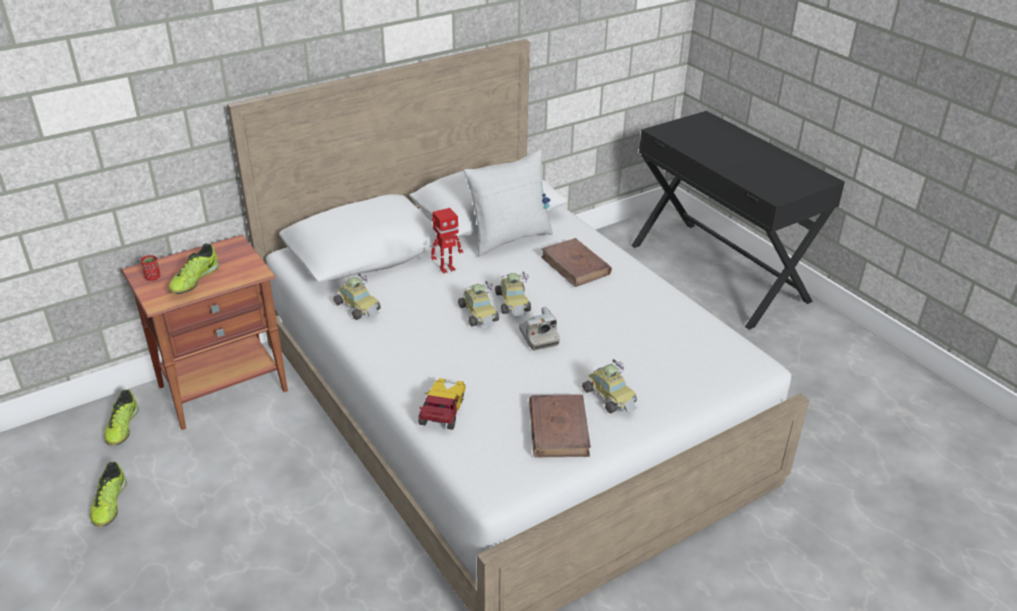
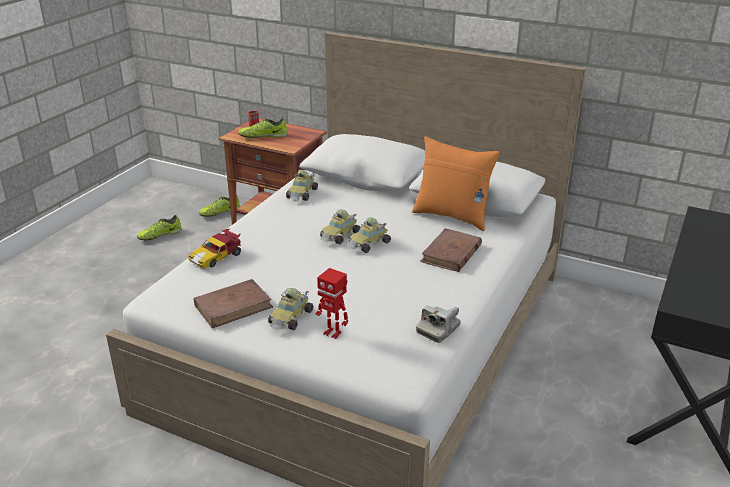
camera: 60 degrees right, 5 degrees down
(442, 411) = (217, 257): toy car -> toy car turned 150 degrees clockwise
(446, 269) = (382, 207): toy robot -> toy robot (333, 333)
(509, 239) = (451, 217): grey pillow -> orange pillow
(538, 337) = (336, 266): camera -> camera (438, 329)

